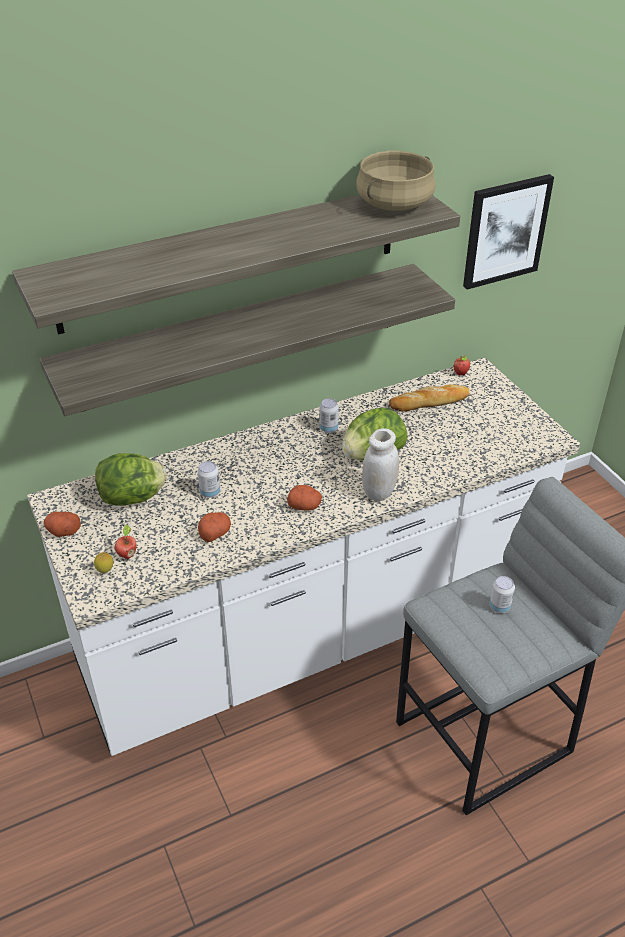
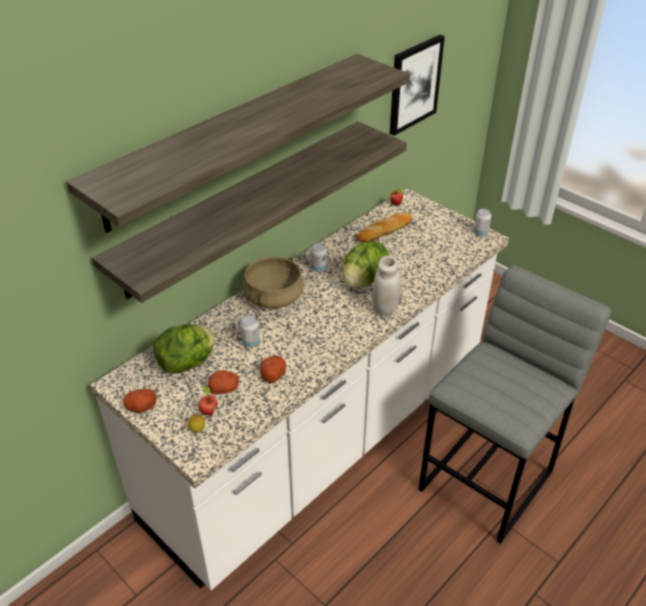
camera: 20 degrees left, 0 degrees up
(305, 505) = (333, 333): potato -> potato (224, 388)
(394, 204) = (354, 72): beige cooking pot -> beige cooking pot (274, 297)
(499, 607) = (502, 374): can -> can (480, 233)

